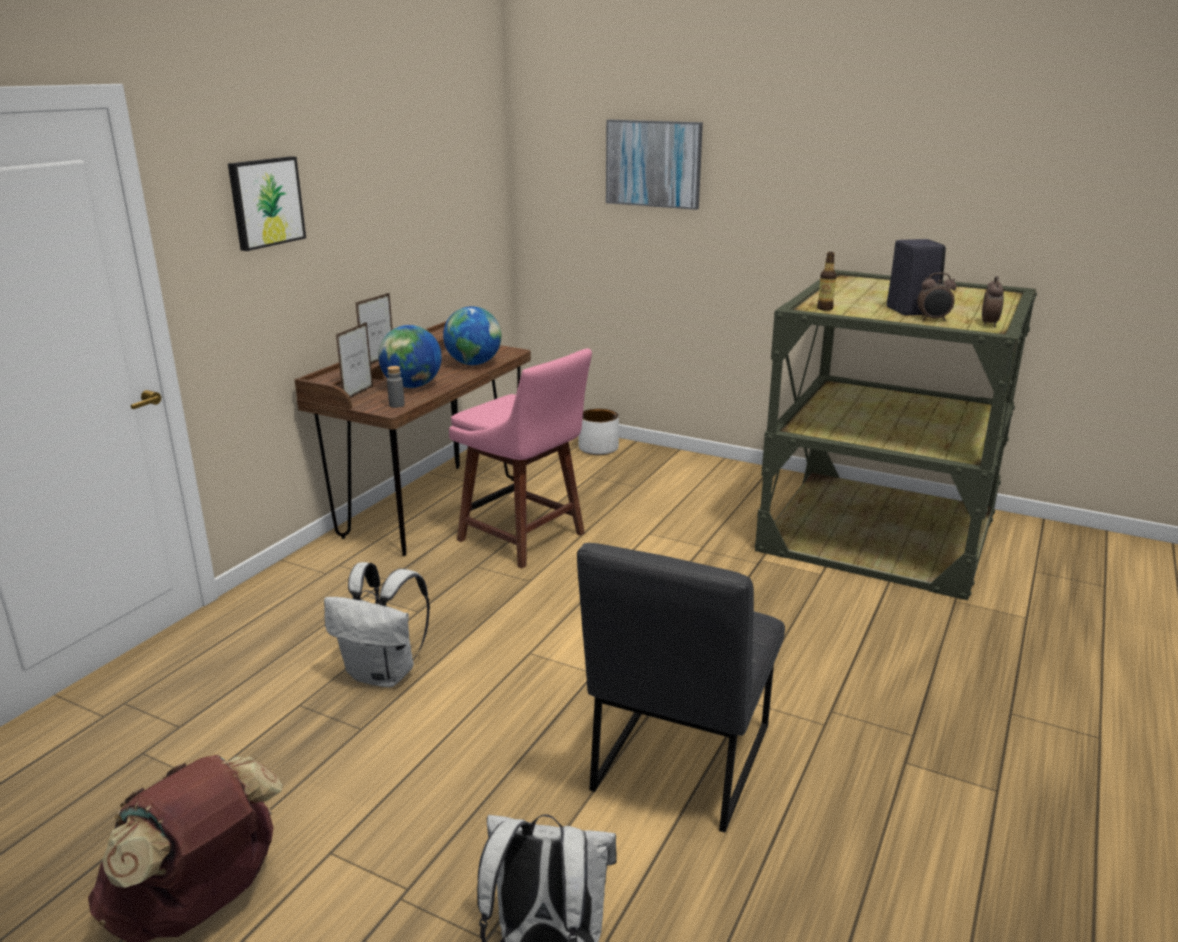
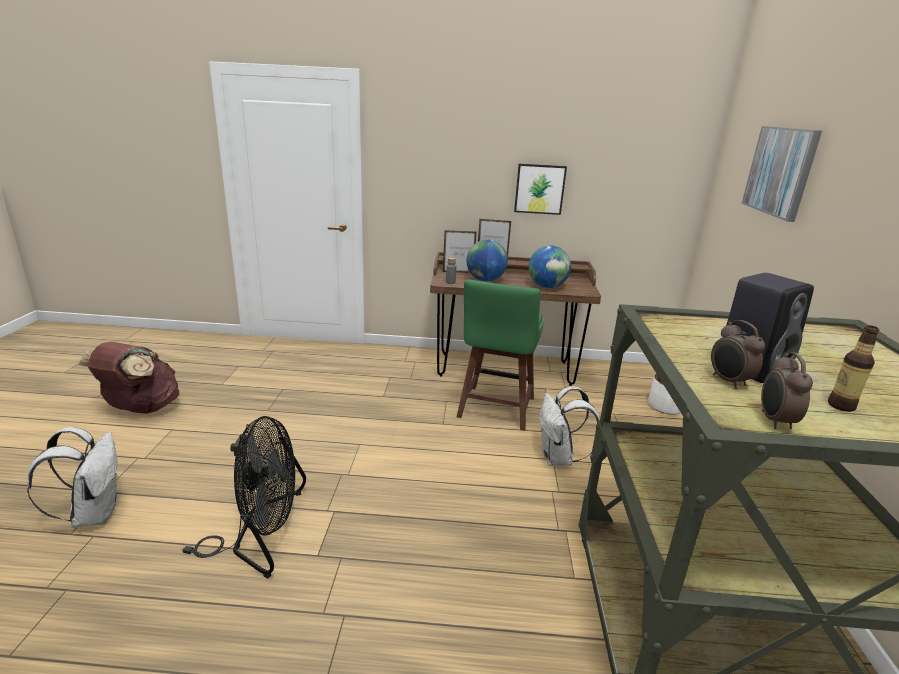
camera: 65 degrees right, 0 degrees up
(265, 202) = (441, 145): picture -> picture (539, 189)
(384, 674) = (317, 403): white backpack -> white backpack (558, 458)
(525, 539) = (495, 409): pink stool -> green stool
(679, 760) = (260, 533): grey chair -> black fan
(825, 308) = (673, 325): bottle -> bottle (841, 406)
(989, 324) = (774, 421): alarm clock -> alarm clock turned 105 degrees clockwise

